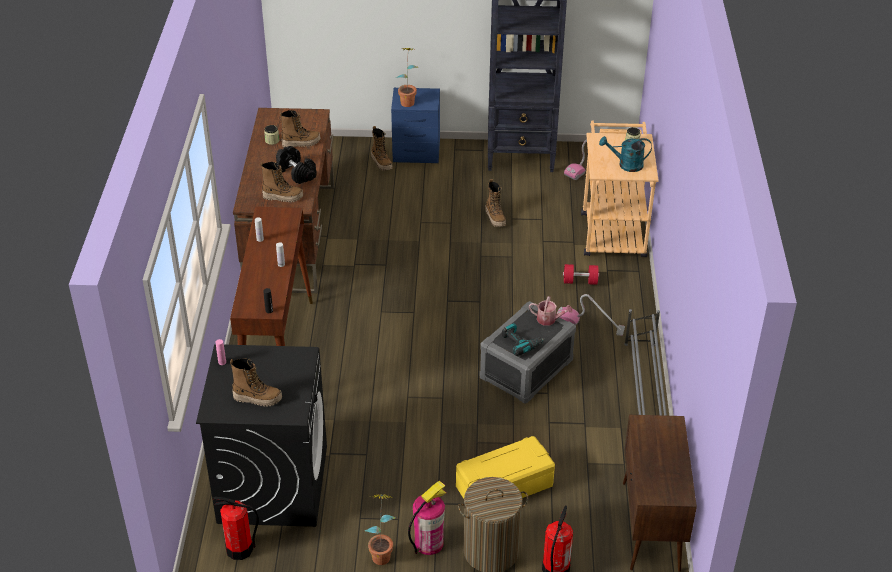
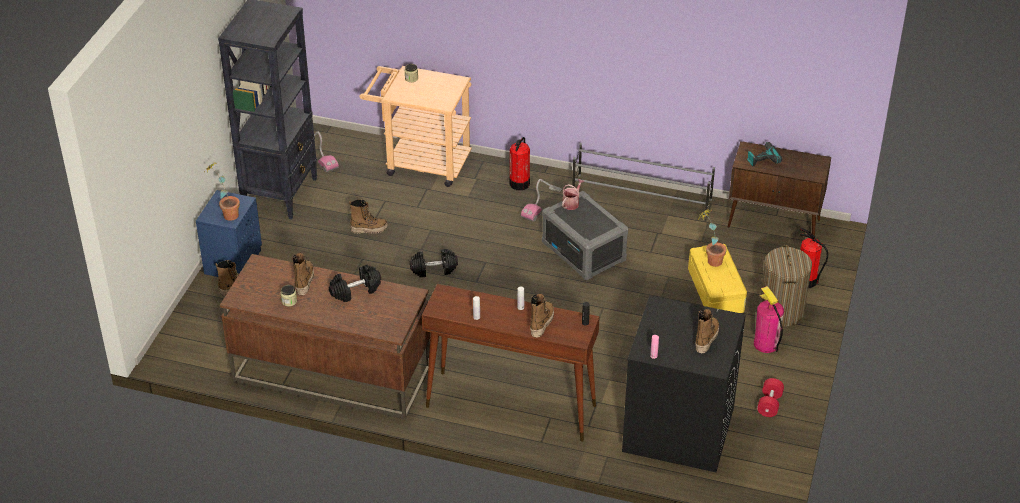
camera: 75 degrees left, 0 degrees up
(240, 549) = (749, 460): fire extinguisher -> fire extinguisher (520, 183)
(283, 197) = (392, 305): boot -> boot (541, 323)
(382, 552) = (770, 373): potted plant -> potted plant (710, 260)
(454, 269) = (434, 269): none -> black dumbbell
(521, 343) = (595, 224): power drill -> power drill (762, 158)
(580, 281) = (483, 197): red dumbbell -> red dumbbell (769, 404)
(626, 165) = (442, 89): turquoise watering can -> none

